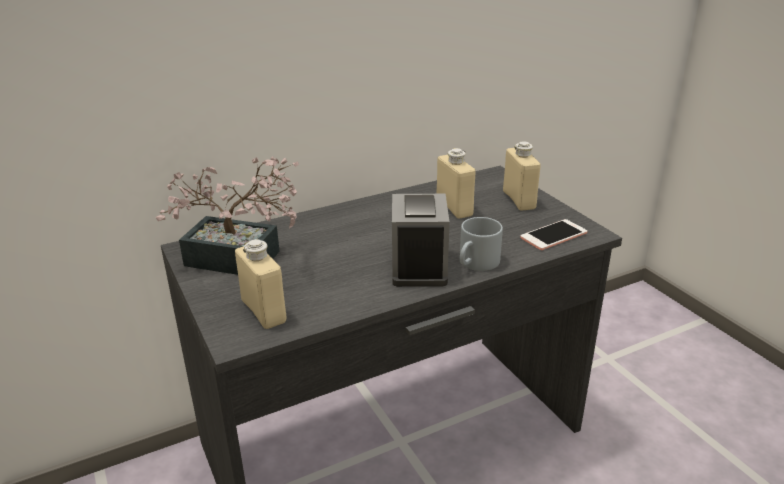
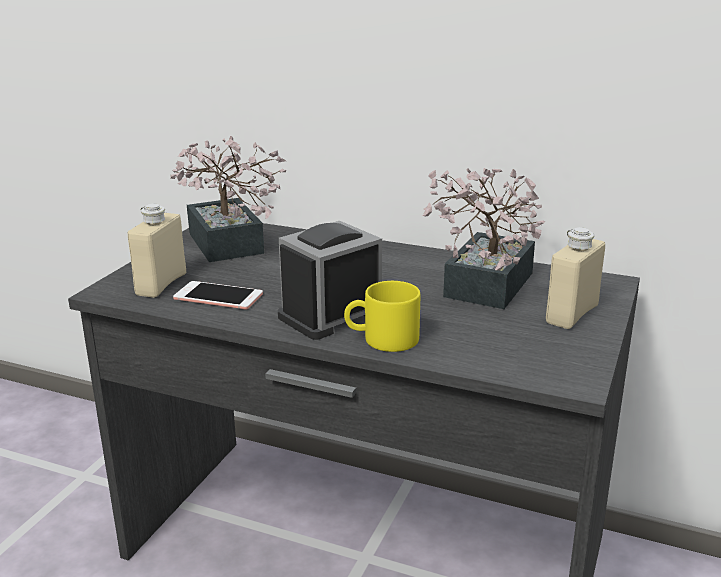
camera: 50 degrees right, 5 degrees down
(454, 208) = (483, 289): beige bottle -> potted plant
(476, 264) = (382, 340): grey mug -> yellow mug
(553, 235) = (523, 360): phone -> phone (218, 296)

